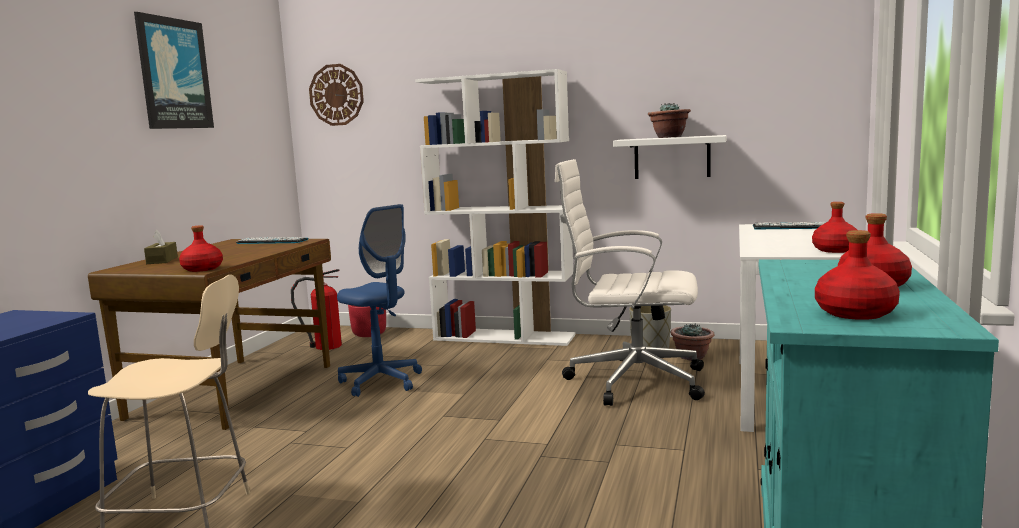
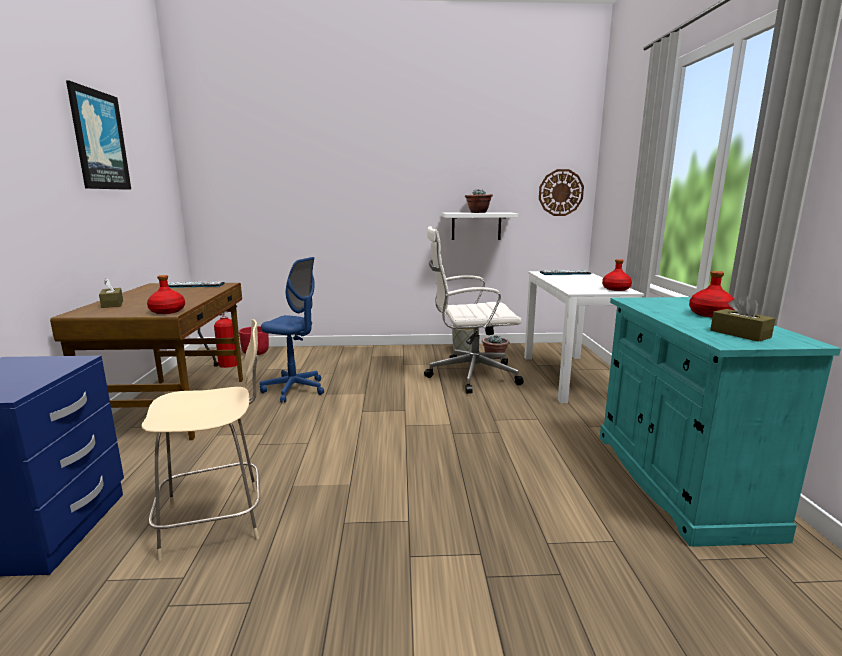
camera: 20 degrees left, 5 degrees up
(336, 95) = (221, 167): wall clock -> wall clock (560, 192)
(505, 337) = (361, 349): white bookcase -> none
(856, 313) = (740, 334): red bottle -> brown tissue box

